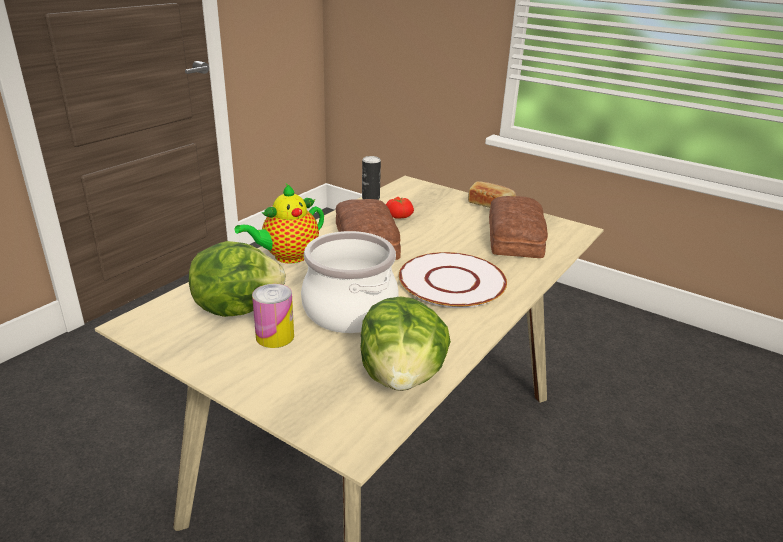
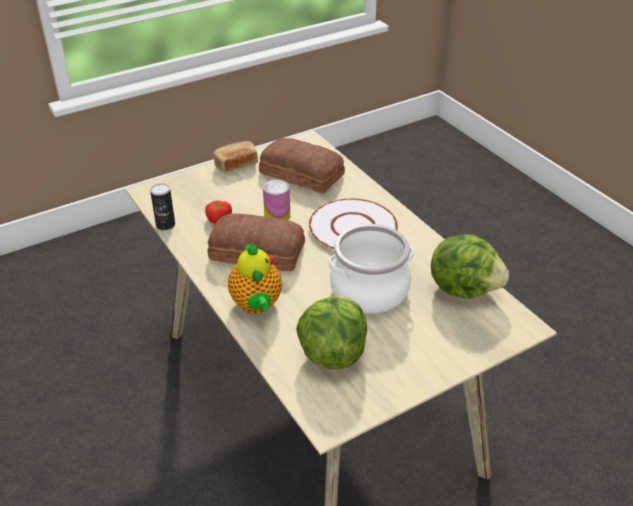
camera: 65 degrees left, 10 degrees up
(275, 336) = (387, 338): can -> can (277, 215)

